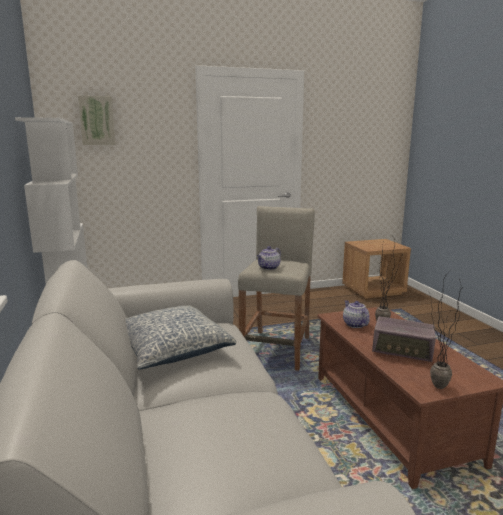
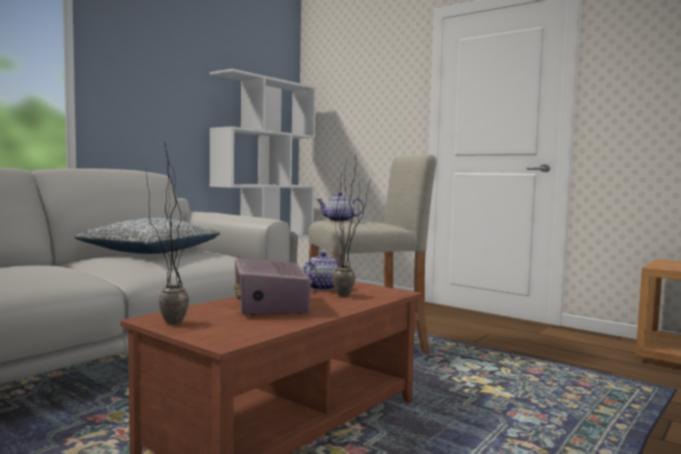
camera: 55 degrees right, 10 degrees down
(97, 121) = (341, 84): picture -> none

